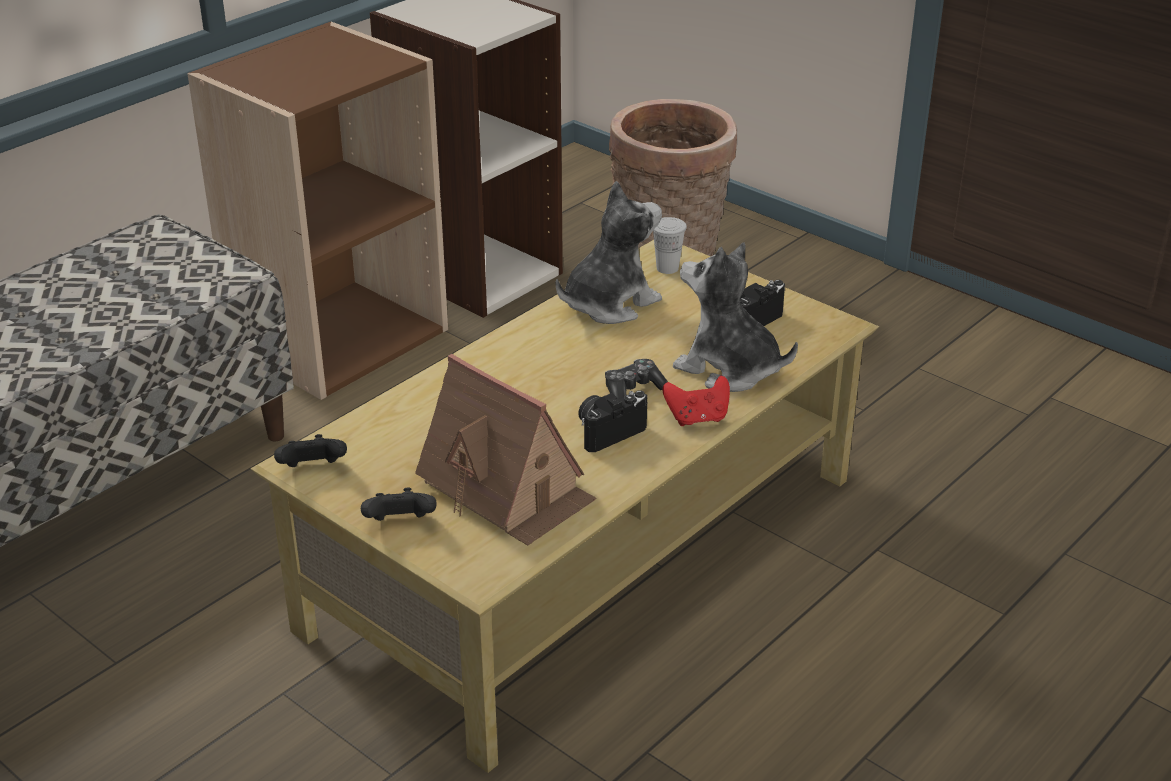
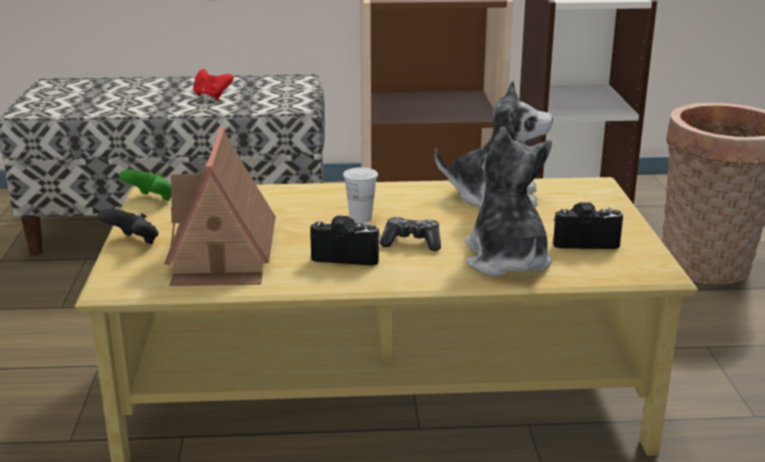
camera: 45 degrees right, 10 degrees down
(313, 470) = (151, 200): black game controller -> green game controller
(667, 268) = (578, 193): white cup -> white cup (360, 219)
(697, 418) = (423, 276): red game controller -> red game controller (212, 96)

